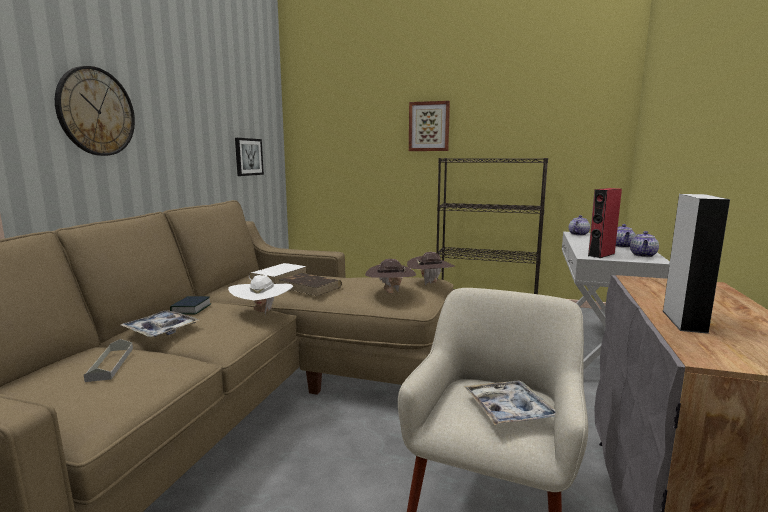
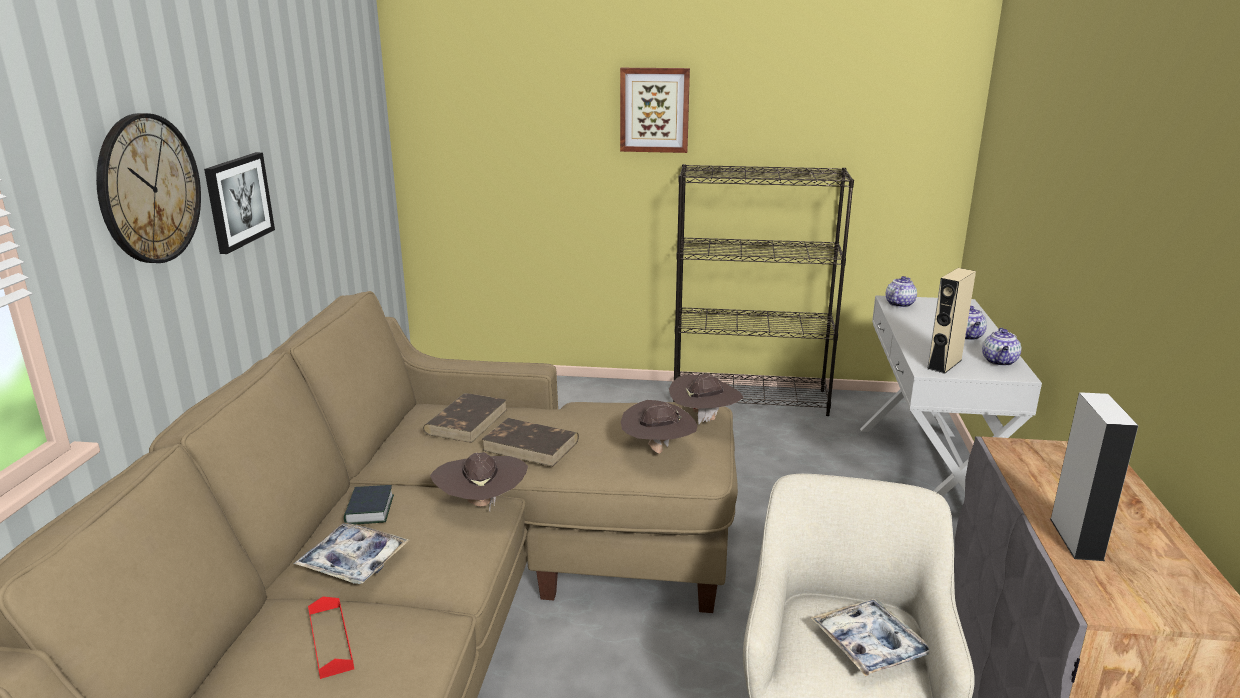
camera: 10 degrees left, 10 degrees up
(110, 364) = (330, 640): grey tray -> red tray
(248, 157) = (345, 177): picture -> picture (238, 201)
(262, 312) = (482, 505): white hat -> brown hat
(279, 276) = (467, 421): white book -> brown book
(601, 255) = (944, 364): red speaker -> beige speaker

